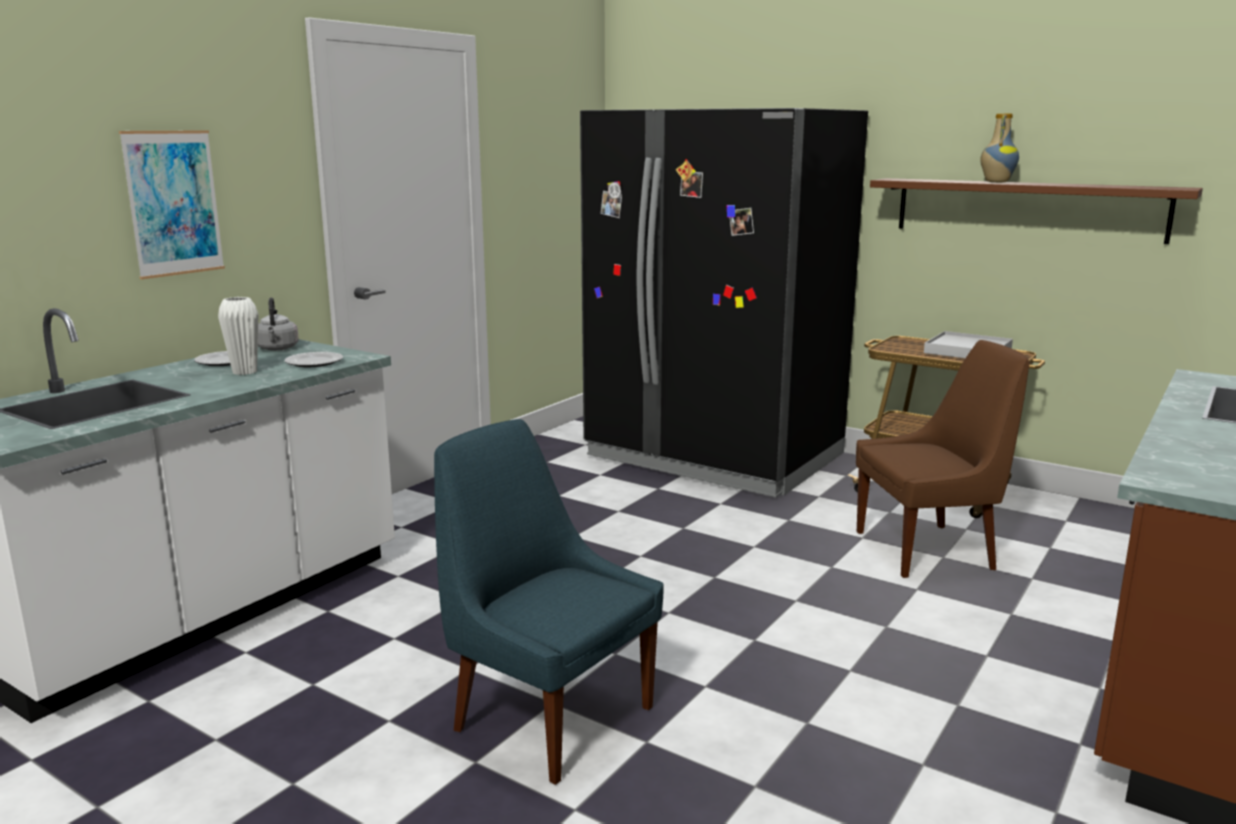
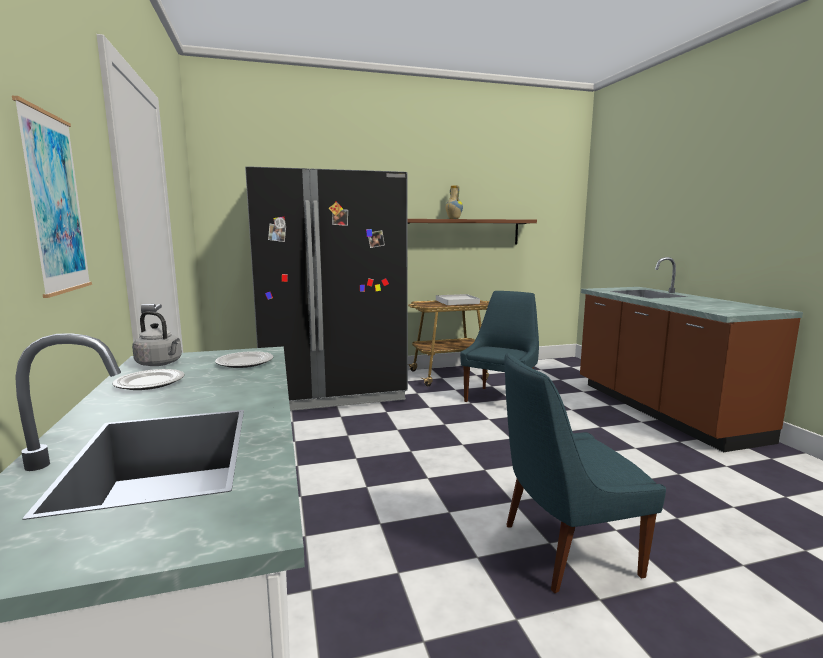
camera: 50 degrees left, 5 degrees down
(244, 372) = (212, 383): white vase -> none
(929, 550) = (500, 398): brown chair -> blue chair

